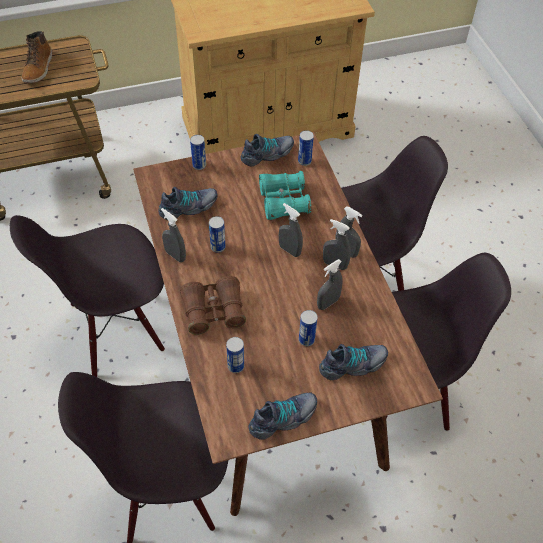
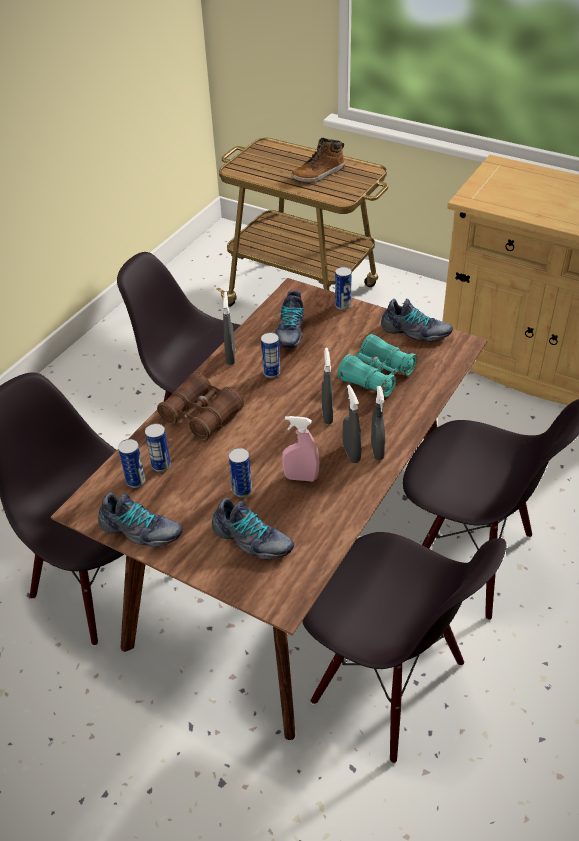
camera: 50 degrees right, 10 degrees down
(189, 208) = (290, 330): shoe -> shoe turned 75 degrees clockwise
(304, 161) = (443, 357): can -> can (135, 481)
(328, 303) = (301, 477): grey spray bottle -> pink spray bottle

